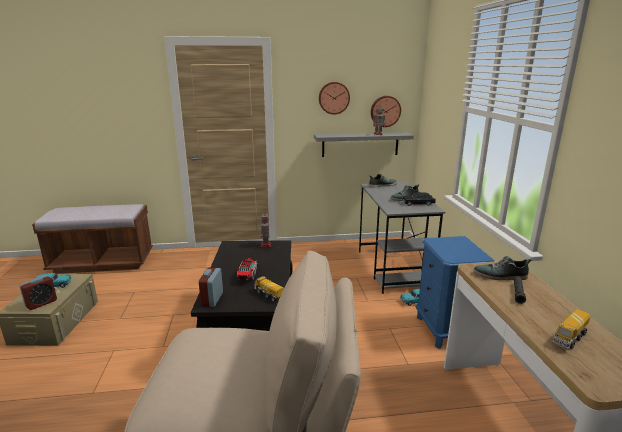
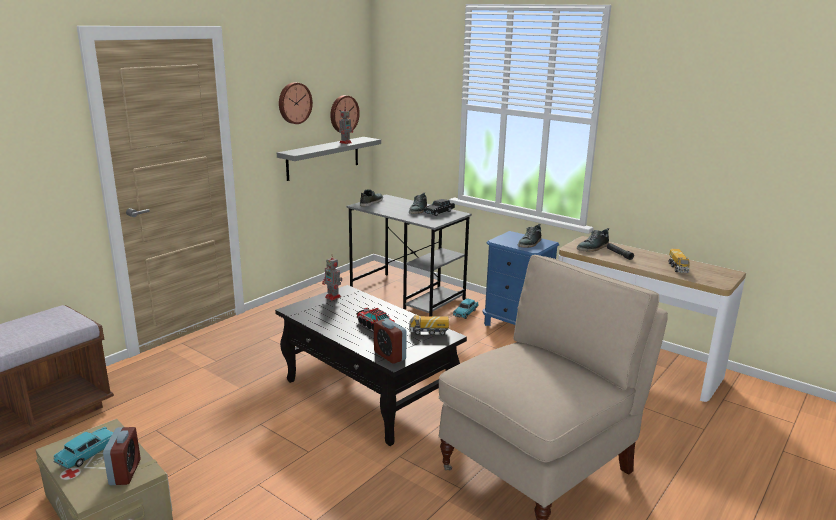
camera: 45 degrees left, 0 degrees up
(460, 252) = (530, 243): none -> shoe

